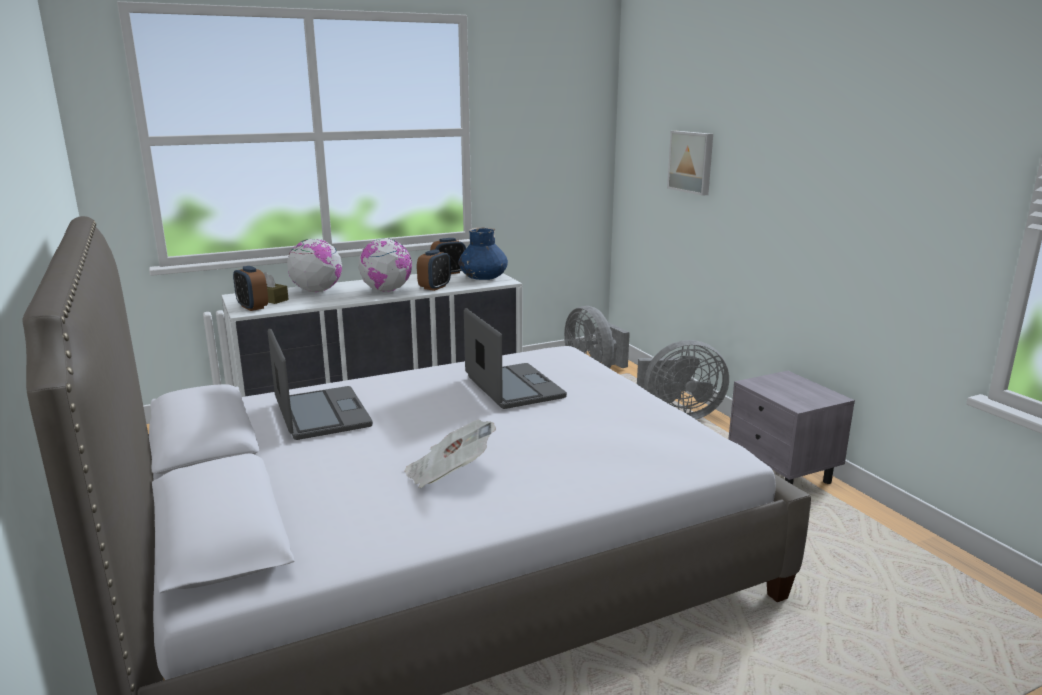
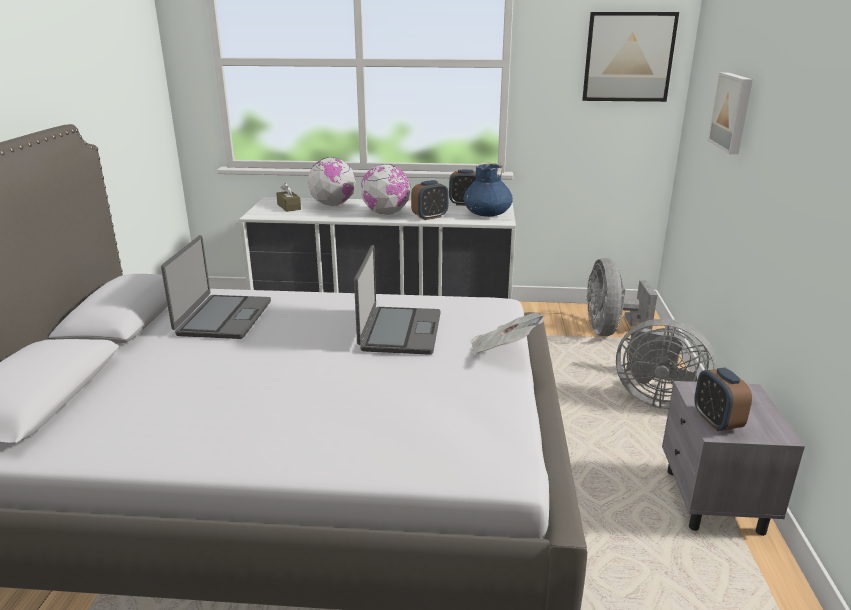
camera: 30 degrees right, 5 degrees up
(252, 307) = (266, 212): alarm clock -> alarm clock (716, 421)
(449, 474) = (234, 402): newspaper -> newspaper (503, 350)
(568, 123) = (628, 57): none -> picture

